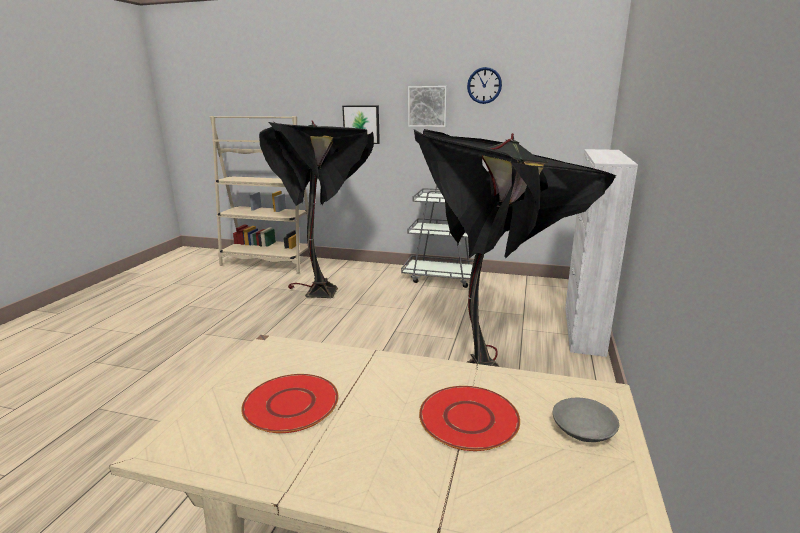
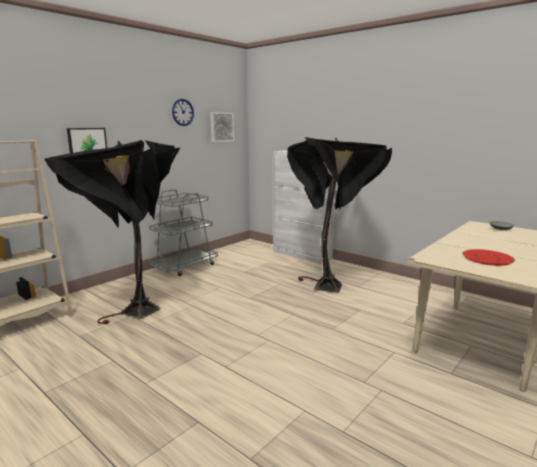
camera: 65 degrees left, 5 degrees down
(427, 106) = (145, 128): picture -> picture (221, 127)
(469, 418) = (495, 238): red plate -> none

